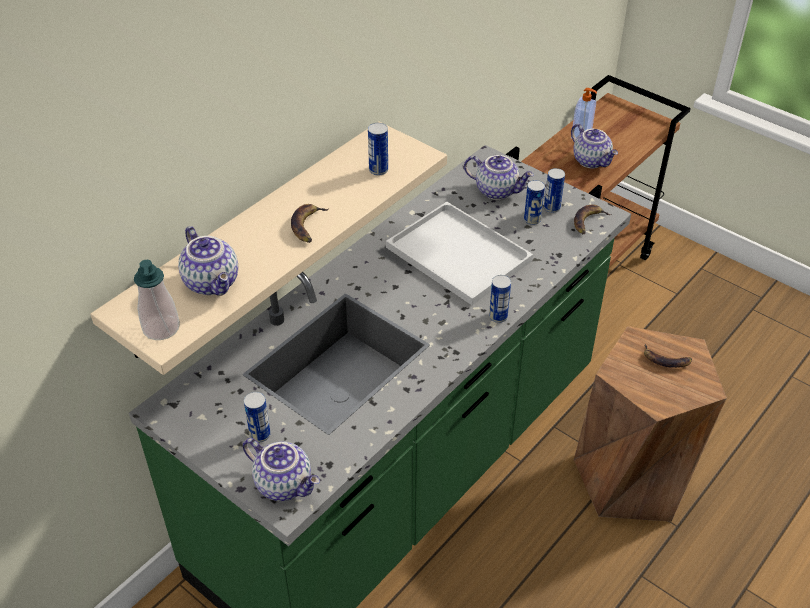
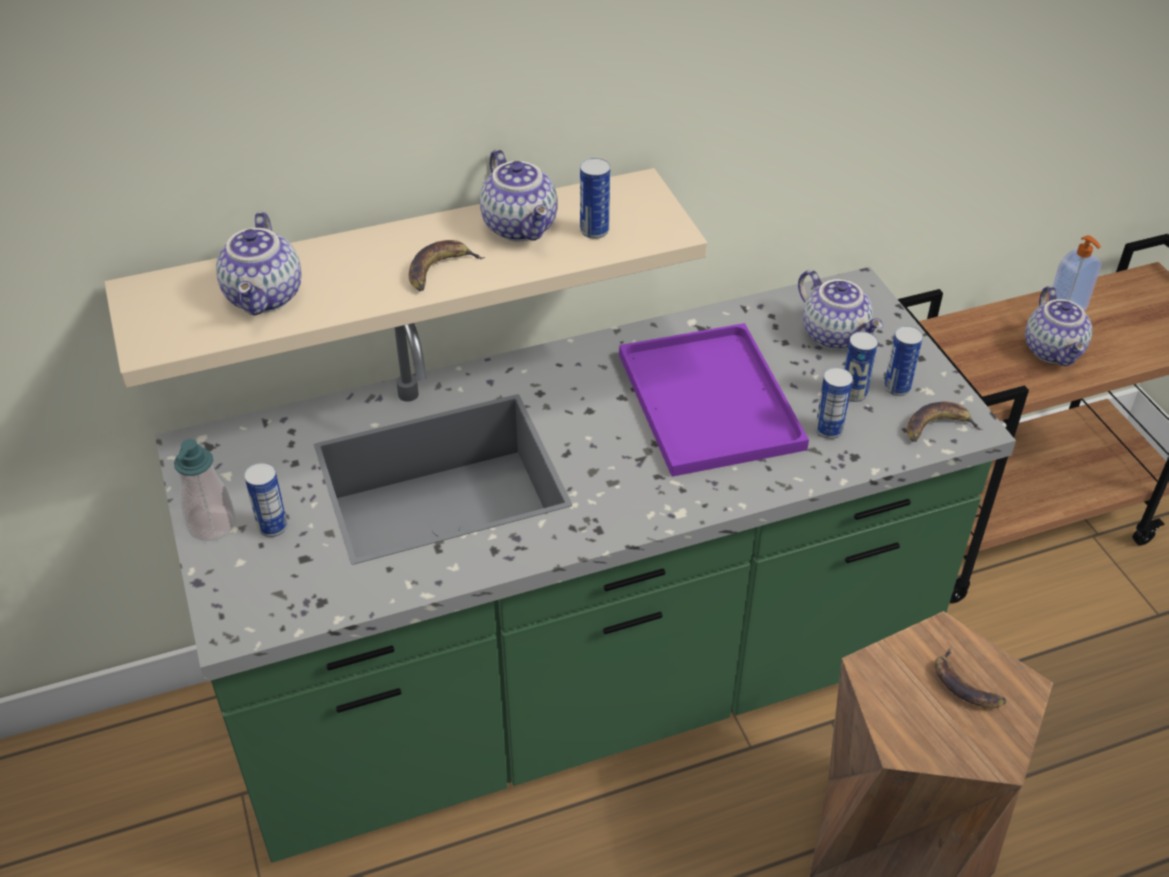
camera: 30 degrees right, 0 degrees up
(161, 328) = (160, 329): soap dispenser -> soap dispenser (212, 525)
(285, 483) = (251, 601): teapot -> teapot (522, 227)
(455, 253) = (706, 398): white tray -> purple tray
(498, 316) = (695, 506): can -> can (828, 430)

